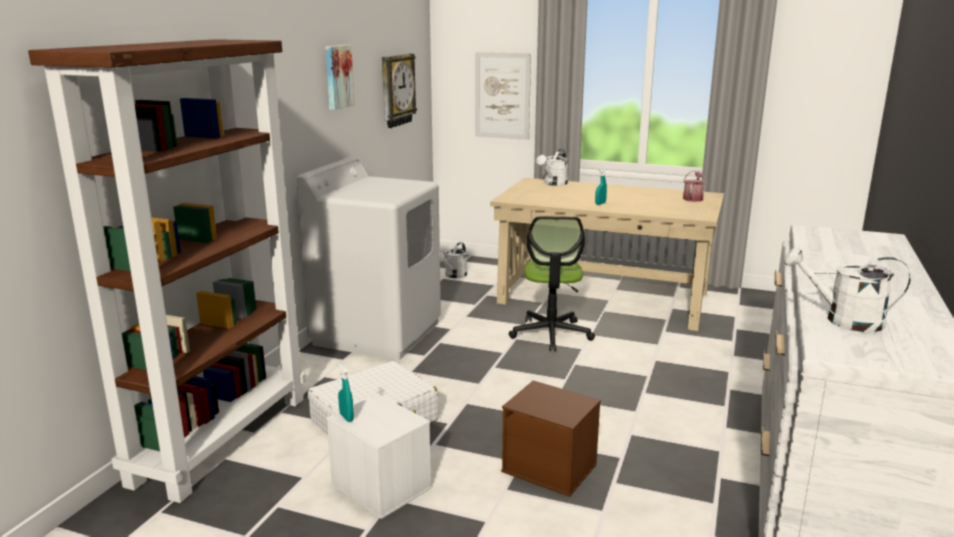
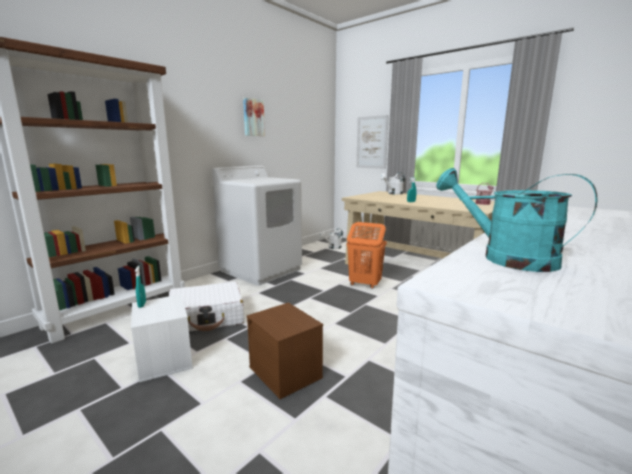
camera: 20 degrees right, 5 degrees down
(396, 90) = (304, 135): wall clock -> none
(551, 334) = (364, 284): office chair -> orange laundry basket
(843, 320) = (505, 258): white watering can -> turquoise watering can

